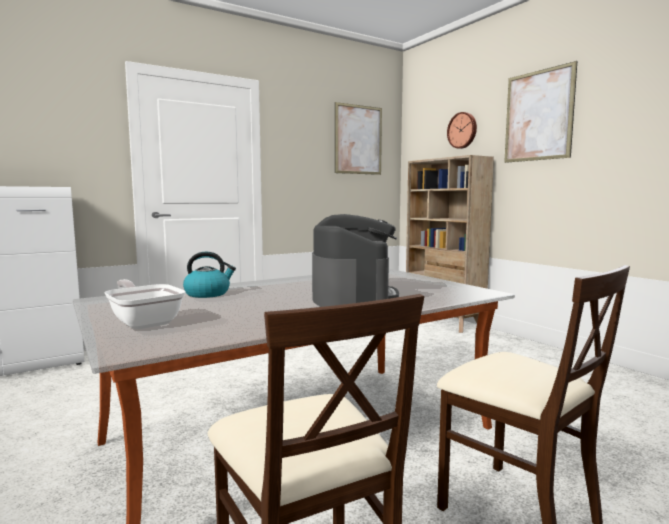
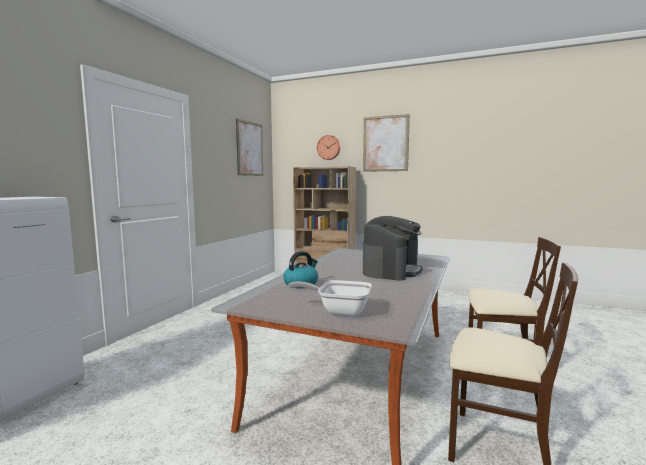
camera: 35 degrees left, 0 degrees up
(353, 297) = (391, 271): coffee machine -> coffee machine turned 60 degrees clockwise

